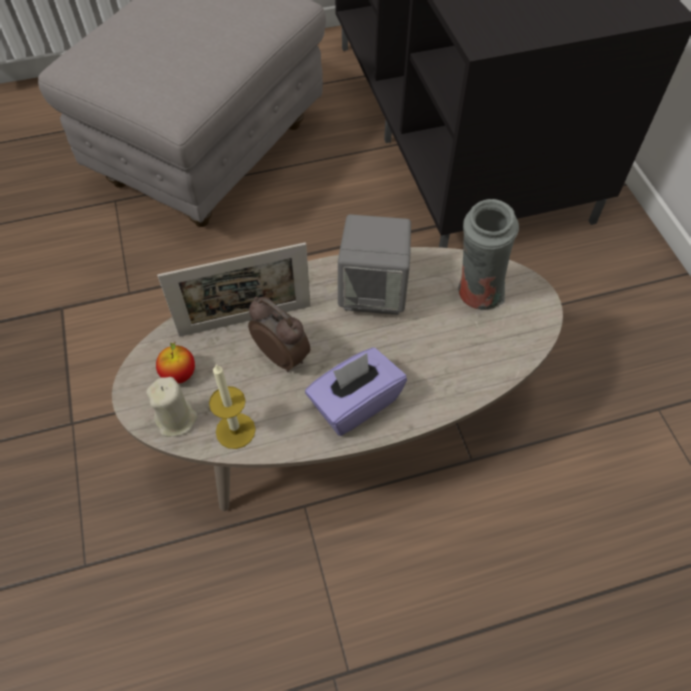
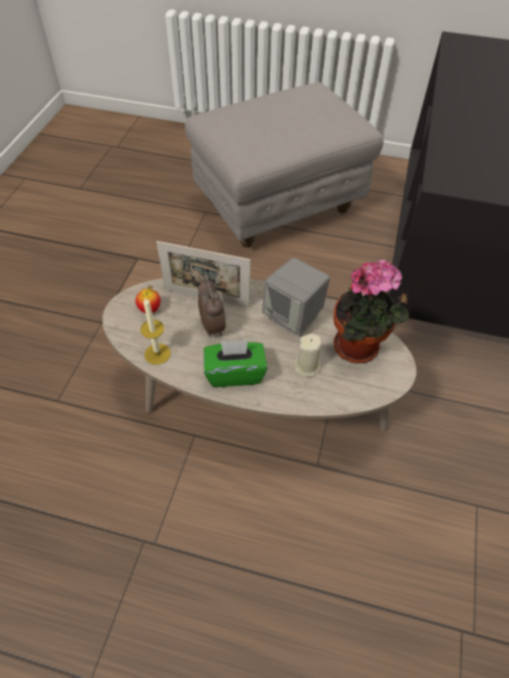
camera: 30 degrees right, 5 degrees down
(176, 419) = (131, 332): beige candle -> beige candle (307, 366)
(354, 403) = (235, 373): purple tissue box -> green tissue box
(477, 295) = (359, 349): grey vase -> potted plant

